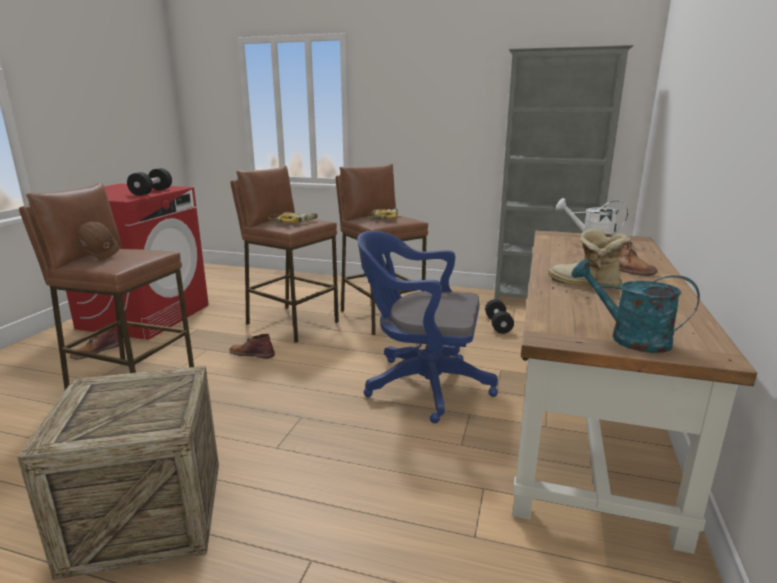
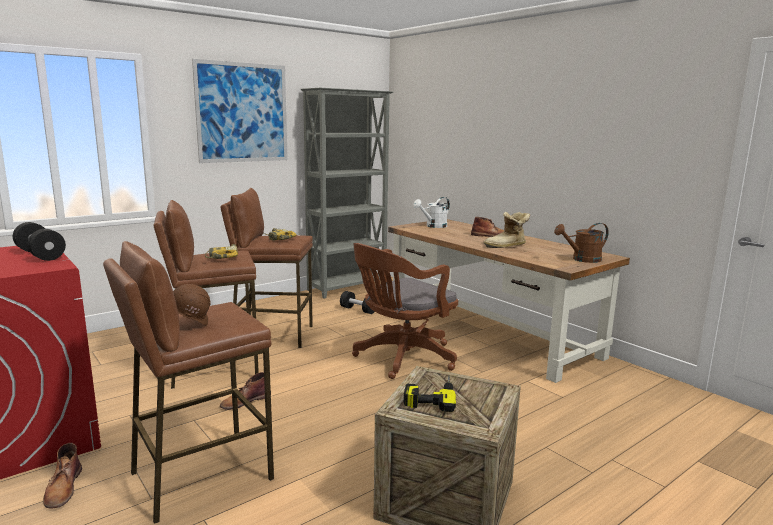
camera: 55 degrees left, 5 degrees down
(128, 391) = (430, 395): none -> power drill
(421, 385) = (401, 358): blue office chair -> brown office chair
(439, 86) = (242, 113): none -> picture
(629, 338) = (582, 259): turquoise watering can -> brown watering can

